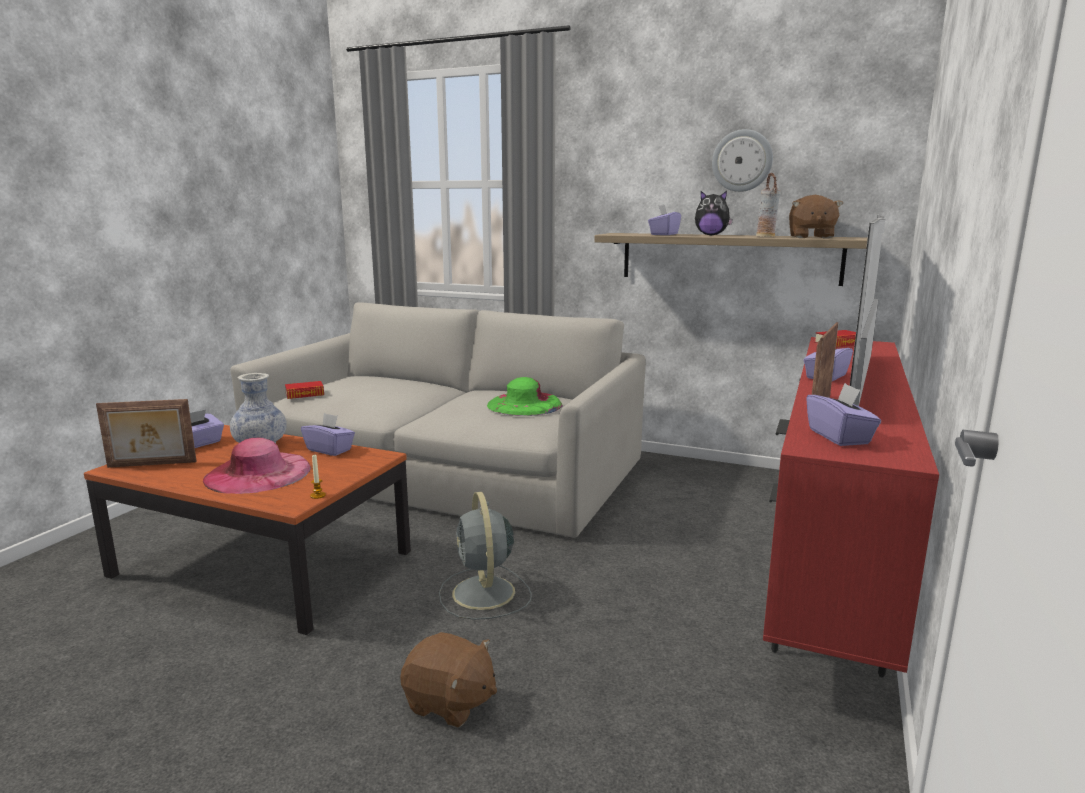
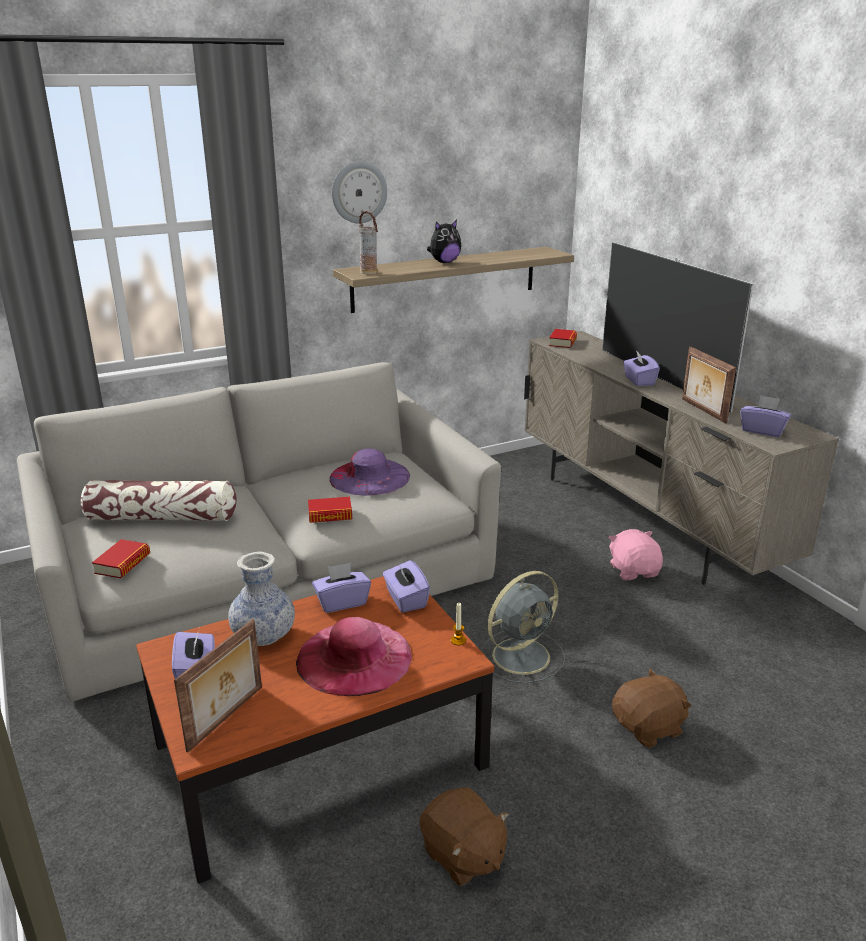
camera: 50 degrees left, 10 degrees up
(373, 384) = (162, 518): none -> pillow
(449, 413) = (330, 515): none -> book
(484, 594) = (523, 655): grey fan -> grey fan turned 60 degrees counterclockwise
(524, 404) = (369, 477): green hat -> purple hat
(663, 234) = (404, 267): purple tissue box -> purple tissue box (405, 599)
(718, 601) = (634, 571): none -> pink plush toy
(742, 161) = (451, 186): wall clock -> wall clock (359, 192)
(766, 237) = (495, 259): vase -> vase (369, 272)
(810, 237) = (522, 255): brown plush toy -> brown plush toy (462, 855)
(830, 573) = (644, 520): red tv stand -> beige tv stand

